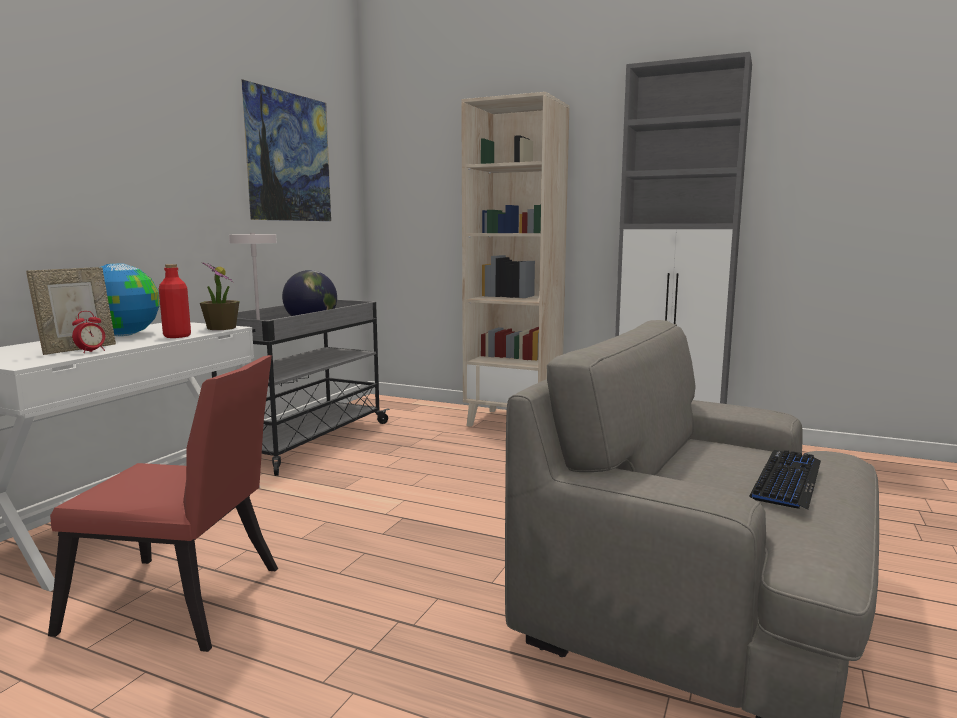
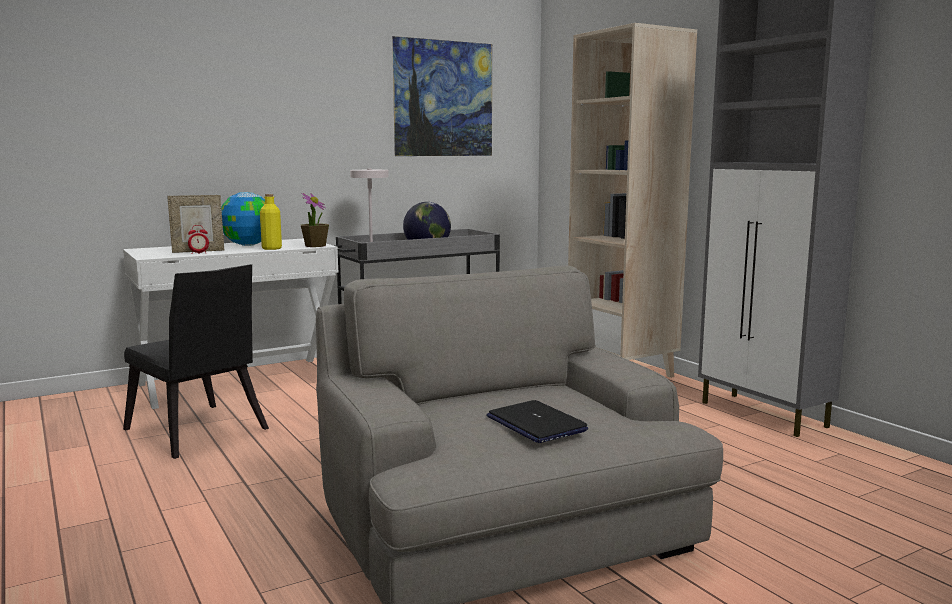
camera: 35 degrees right, 0 degrees up
(177, 336) = (271, 248): red bottle -> yellow bottle
(184, 604) = (198, 433): red chair -> black chair
(786, 480) = (535, 424): keyboard -> laptop

